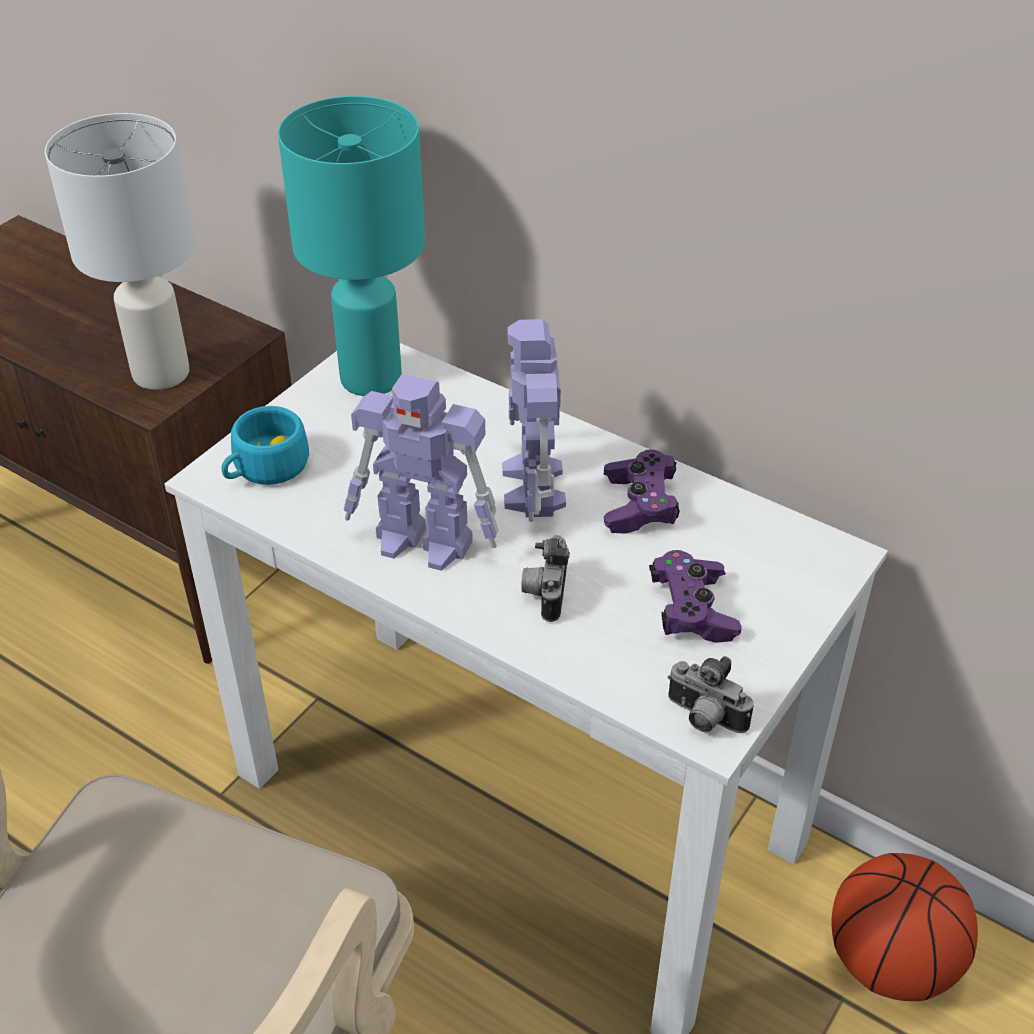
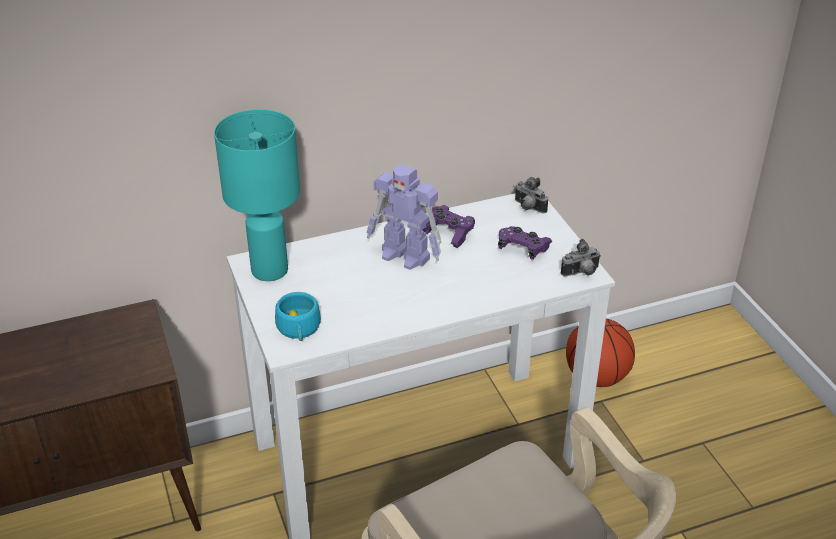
camera: 55 degrees left, 5 degrees down
(160, 372) = (130, 356): white table lamp -> none
(426, 542) = (407, 301): toy robot -> none
(545, 593) = (474, 281): camera -> camera (528, 208)

